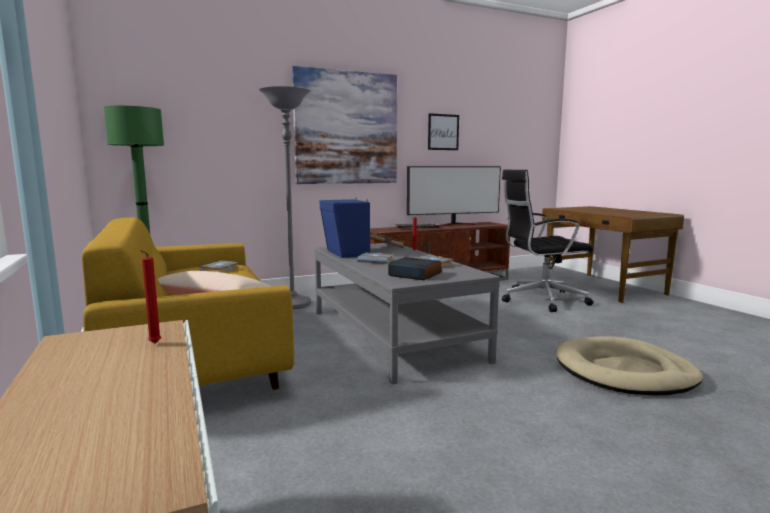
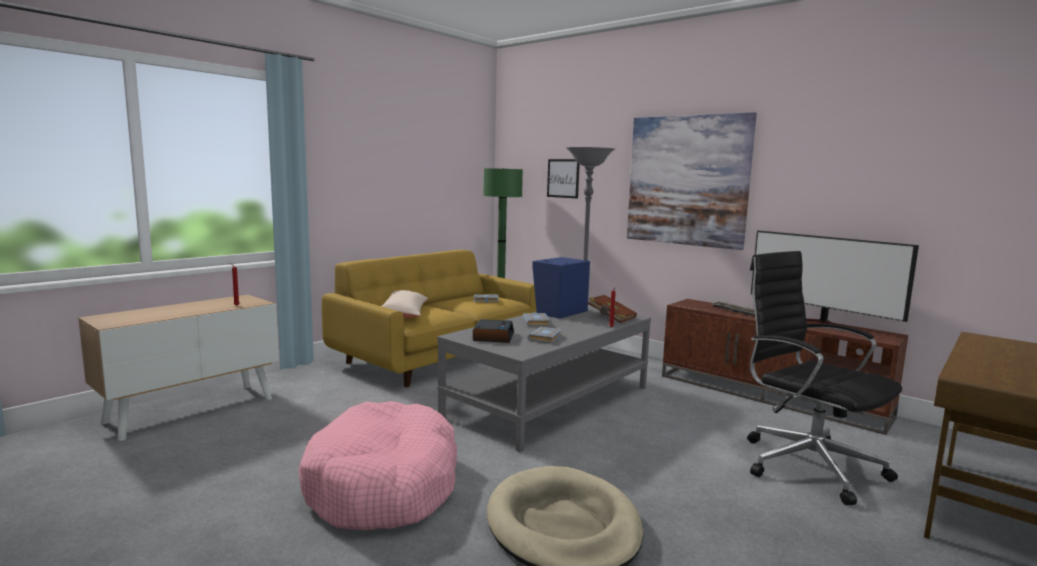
camera: 65 degrees right, 0 degrees up
(443, 132) = (829, 185): picture -> picture (563, 178)
(550, 433) = (384, 485): none -> pink dog bed

